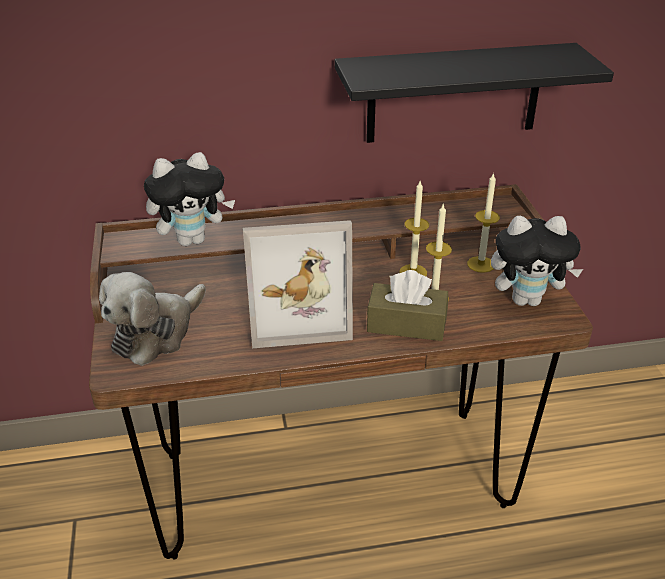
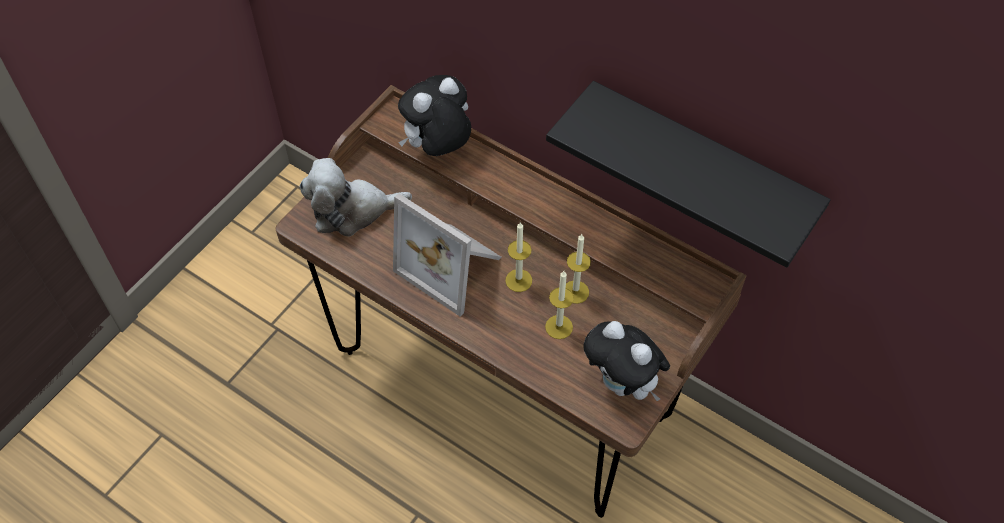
camera: 45 degrees right, 20 degrees up
(192, 240) = (438, 148): plush toy -> plush toy turned 120 degrees clockwise
(406, 324) = (510, 333): brown tissue box -> none
(480, 264) = (636, 325): candle -> candle (518, 280)

